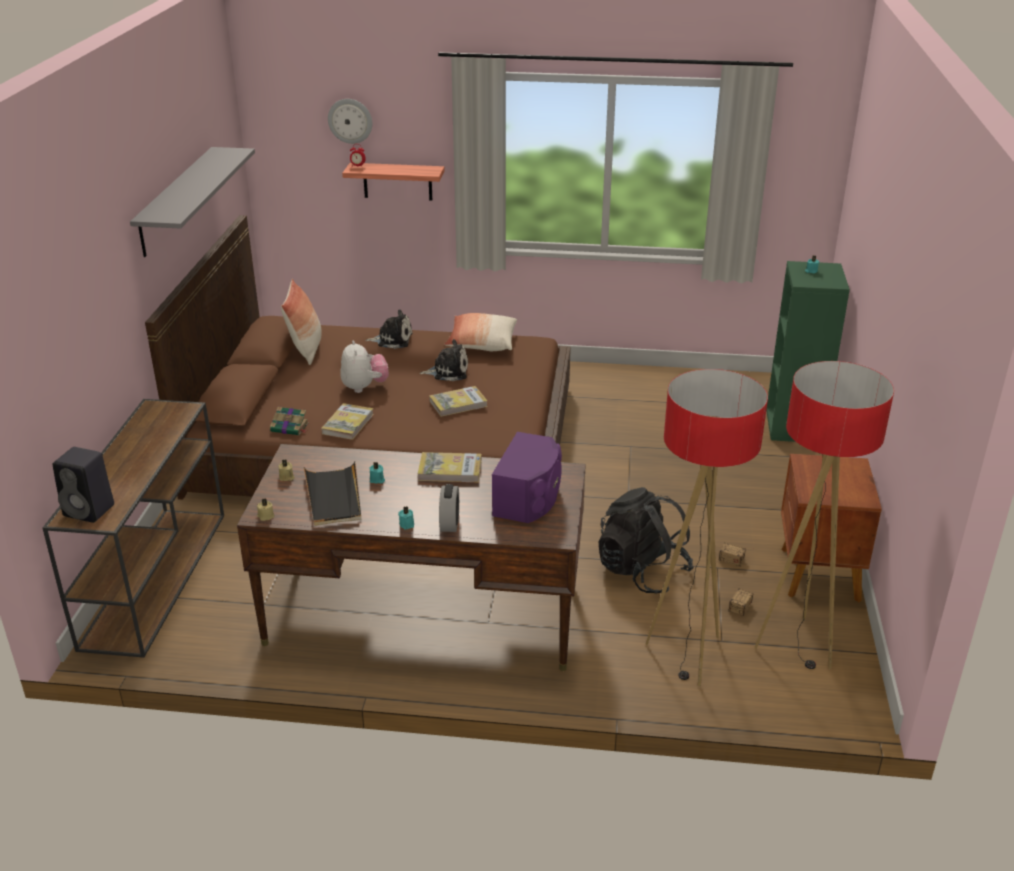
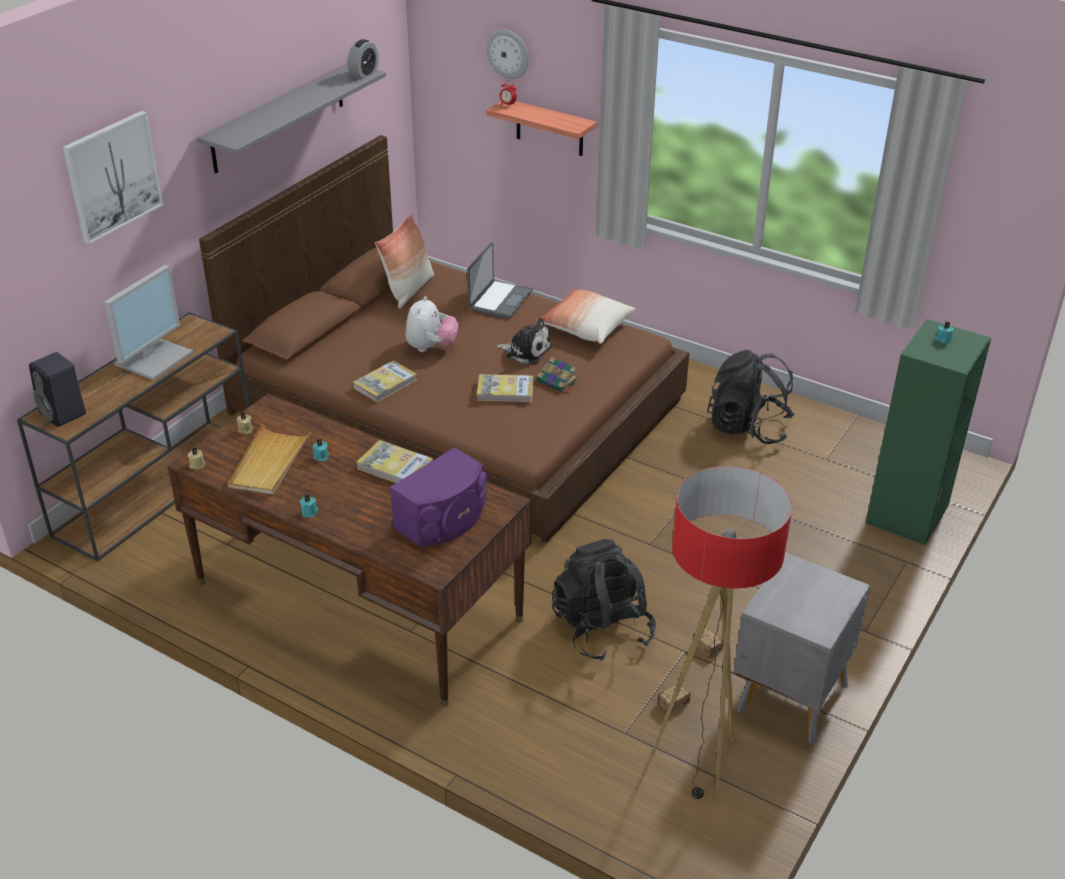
camera: 25 degrees right, 5 degrees up
(80, 263) = (112, 176): none -> picture
(142, 442) = (154, 358): none -> monitor
(290, 428) = (330, 373): book -> book (558, 382)
(334, 497) = (269, 463): black tray -> beige tray
(392, 340) = (499, 300): plush toy -> laptop
(449, 523) = (348, 523): alarm clock -> alarm clock (364, 74)
(633, 397) = (748, 427): none -> black backpack
(687, 656) = (576, 736): floor lamp -> none
(818, 575) = (789, 697): brown nightstand -> grey nightstand

